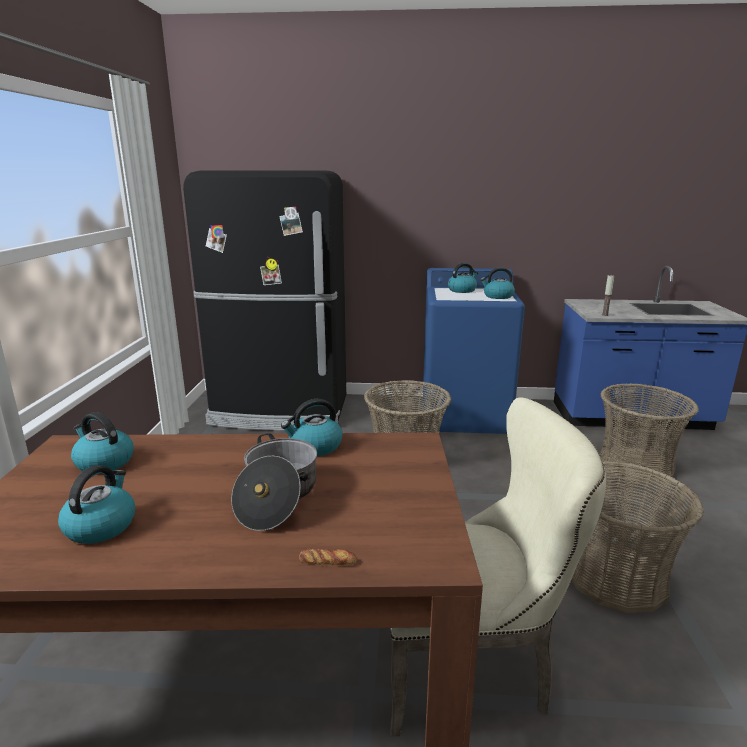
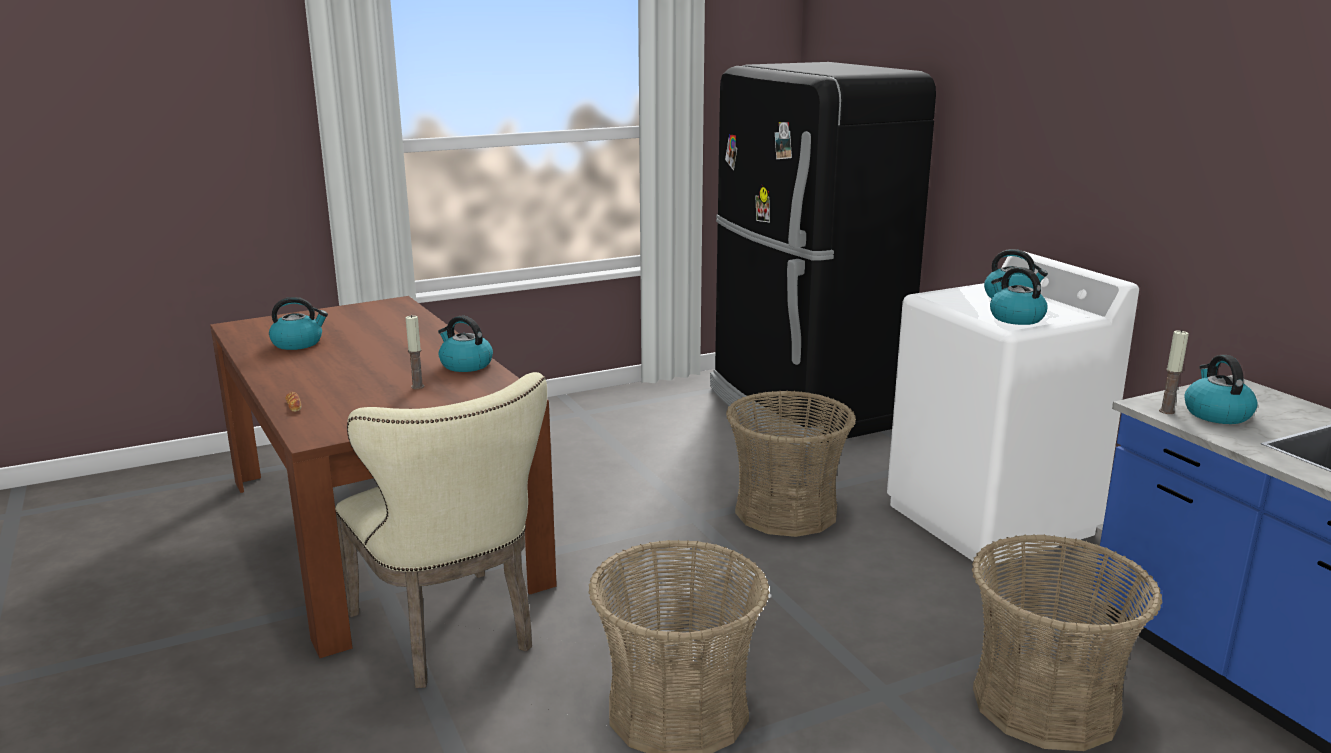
camera: 60 degrees right, 0 degrees up
(104, 462) = (379, 319): kettle -> kettle (1216, 414)
(277, 497) = (369, 373): cooking pot -> none
(348, 478) = (417, 387): none -> candle
(465, 415) = (990, 519): blue washing machine -> white washing machine

